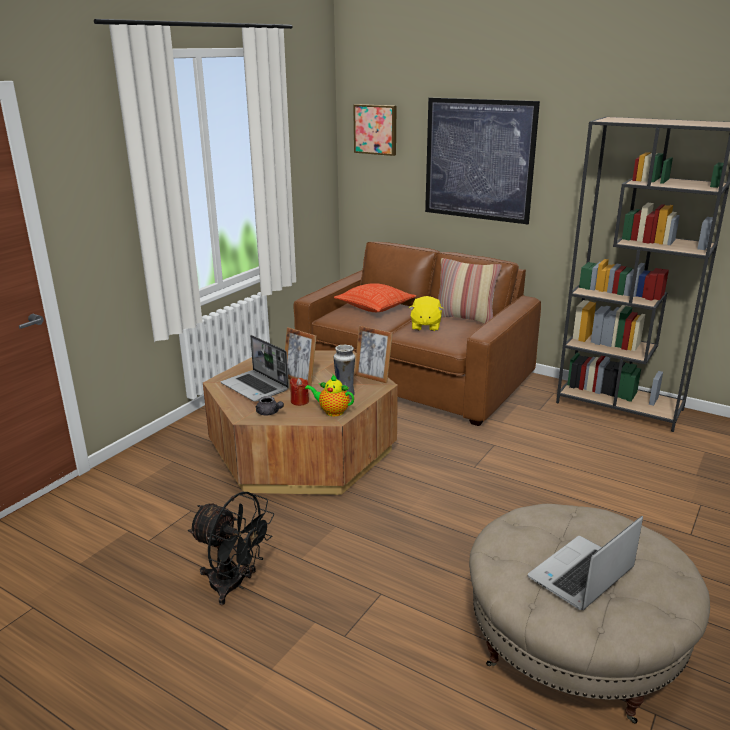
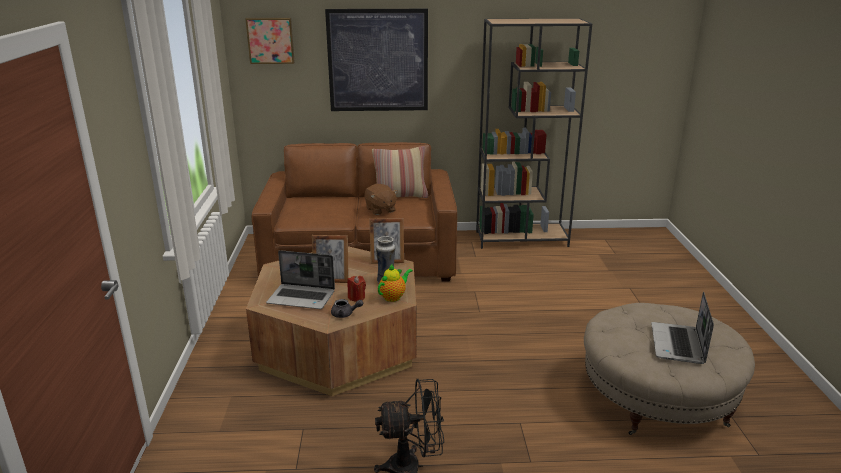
camera: 35 degrees left, 0 degrees up
(332, 411) = (393, 297): teapot -> teapot turned 150 degrees clockwise
(375, 307) = (318, 203): orange pillow -> none
(425, 326) = (380, 210): yellow plush toy -> brown plush toy

